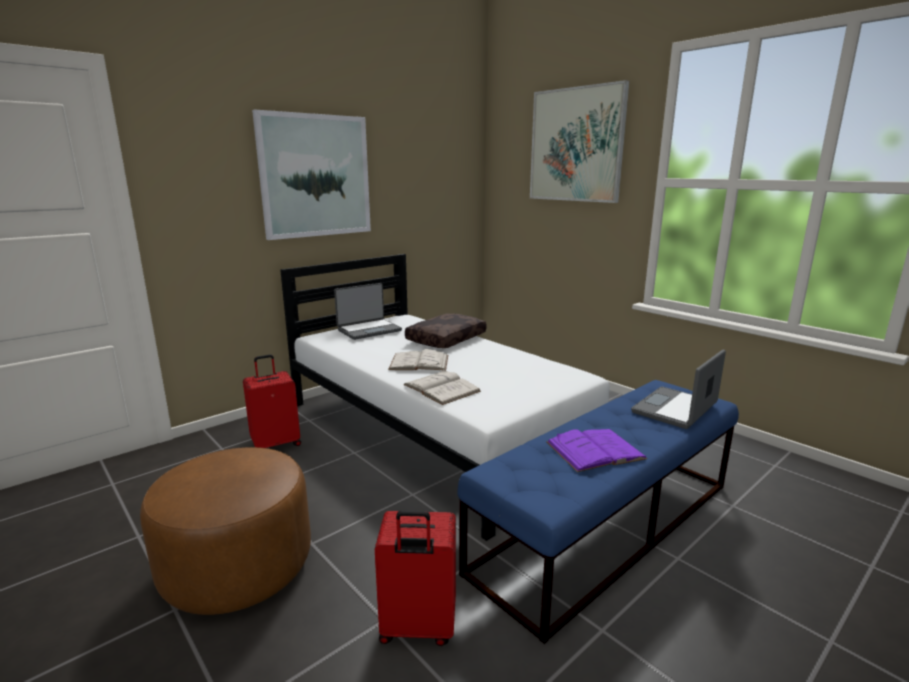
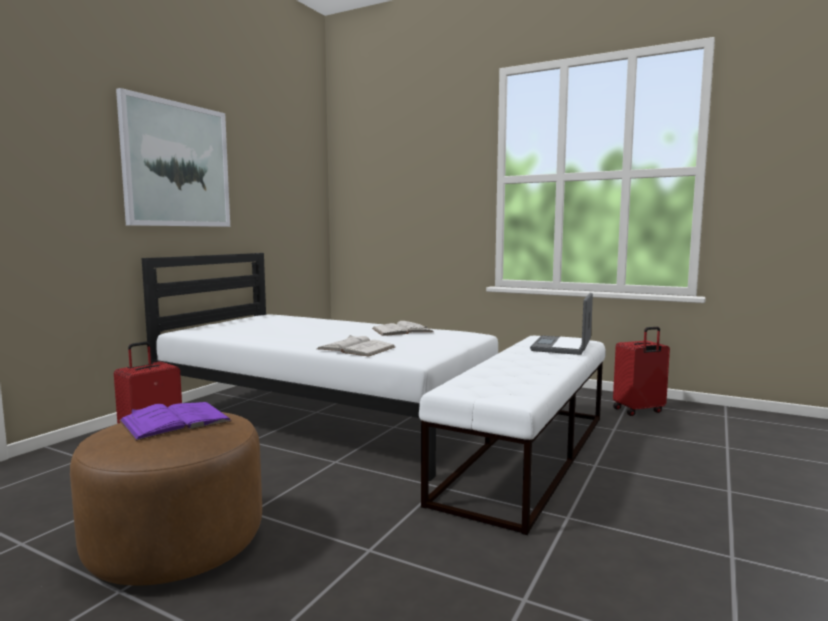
camera: 20 degrees left, 10 degrees down
(369, 330) = (240, 323): laptop -> none
(417, 628) = (407, 549): red suitcase -> red suitcase (639, 411)
(419, 362) = (316, 337): white book -> white book (402, 330)
(446, 339) = (326, 324): brown pillow -> none
(576, 145) = (420, 153): picture -> none
(595, 450) = (523, 370): purple book -> purple book (175, 421)
(607, 525) = (527, 455): blue bench -> white bench

